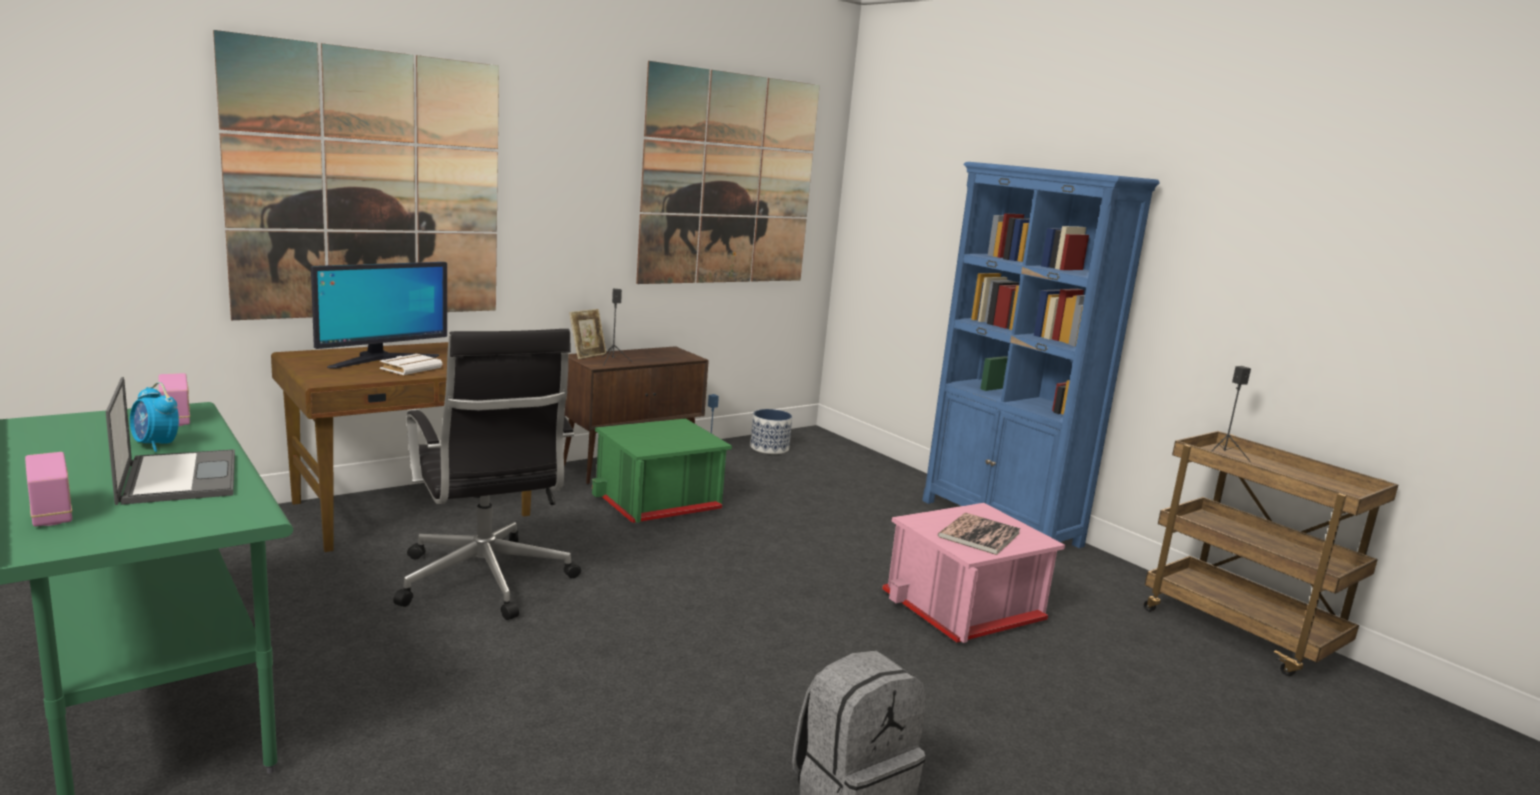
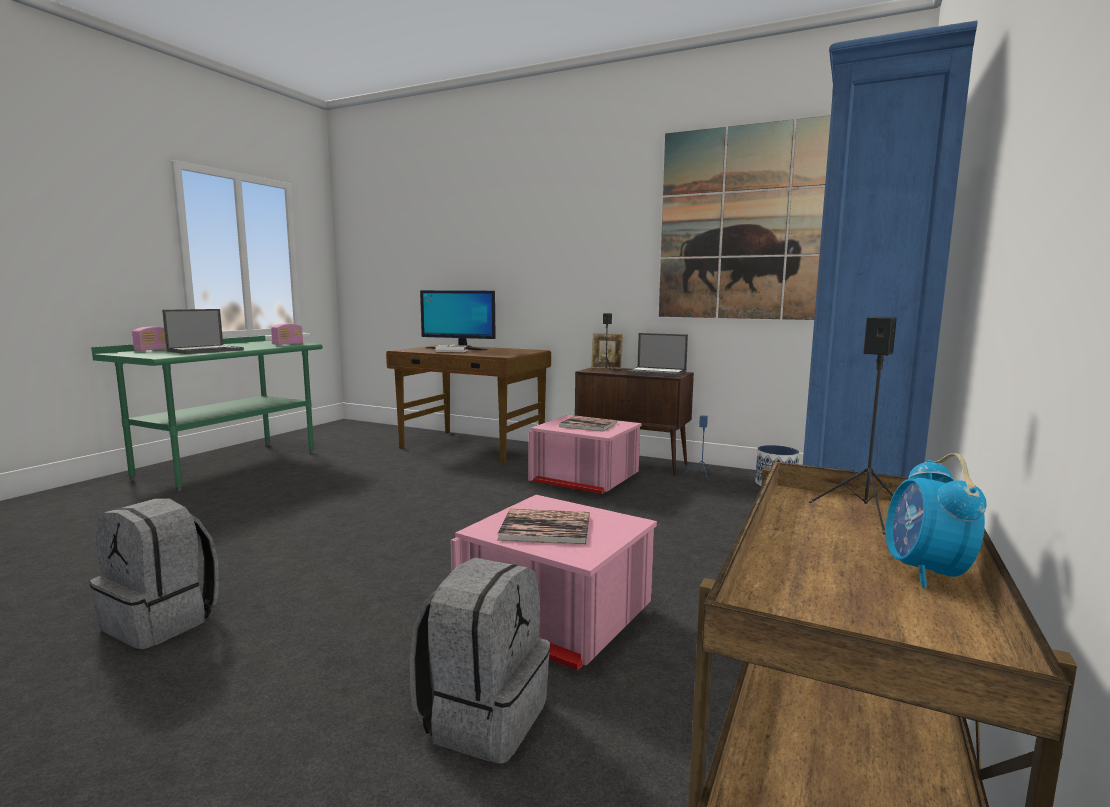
camera: 65 degrees right, 5 degrees down
(156, 445) = (247, 346): alarm clock -> alarm clock (925, 573)
(370, 186) = (484, 250): picture -> none
(485, 582) = (400, 475): black office chair -> none
(659, 354) = (657, 372): none -> laptop
(659, 502) = (585, 480): green storage box -> pink storage box
(663, 435) = (588, 425): none -> book
(1080, 666) = (483, 717): none -> grey backpack

